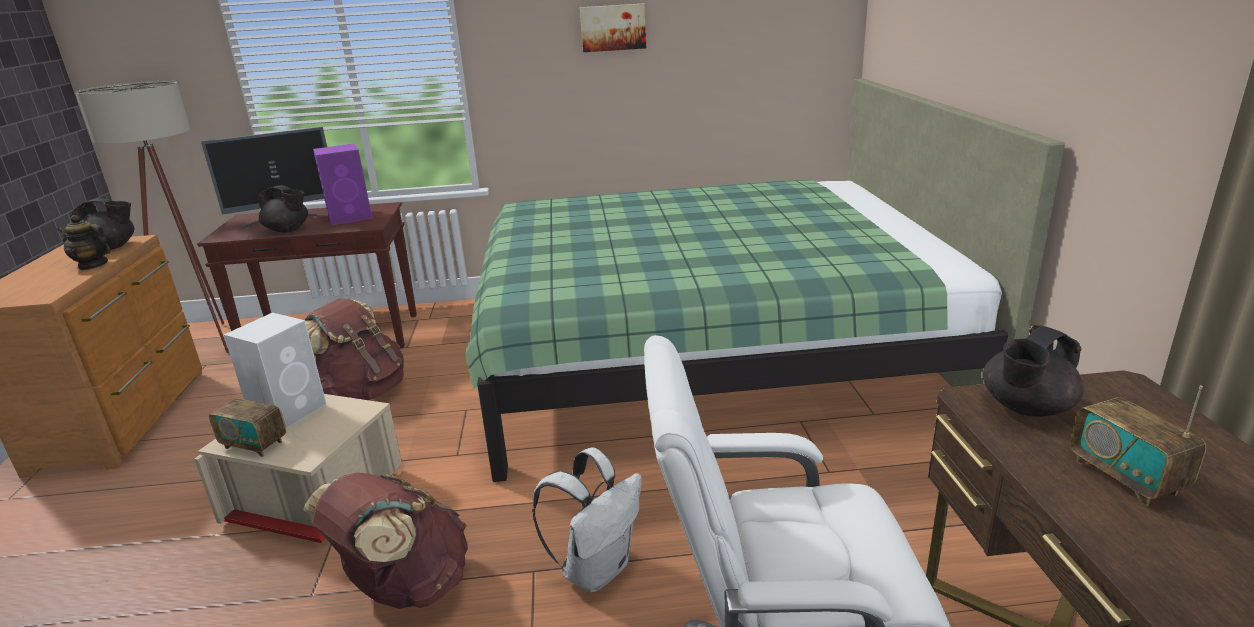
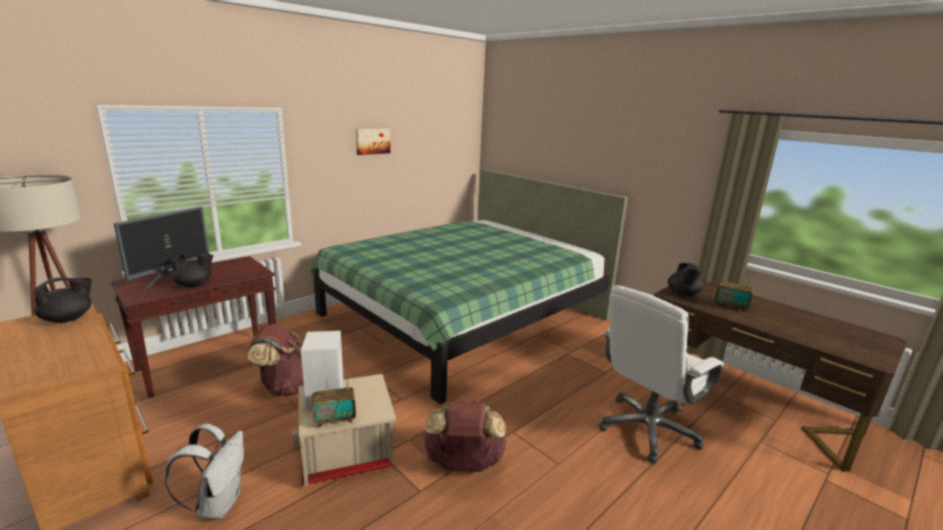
camera: 40 degrees left, 5 degrees down
(93, 265) = (85, 333): teapot -> none
(351, 217) = (231, 269): purple speaker -> none
(596, 569) = (536, 419): white backpack -> white backpack (218, 504)

